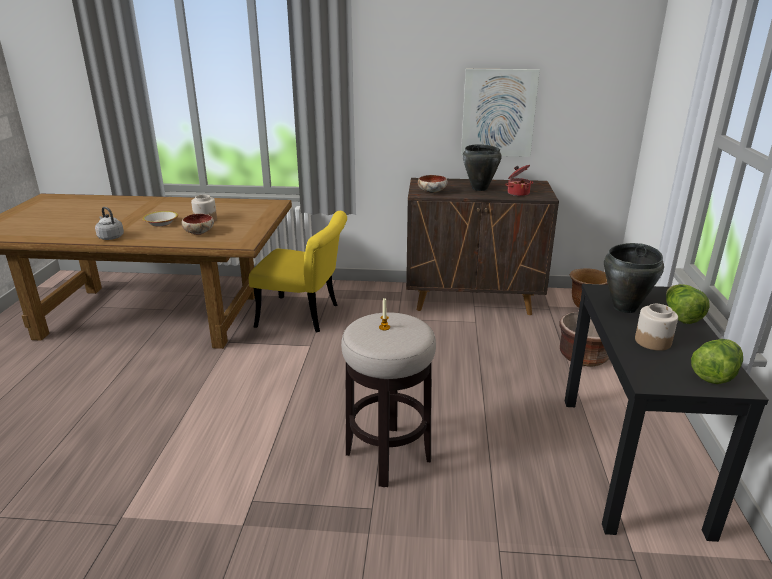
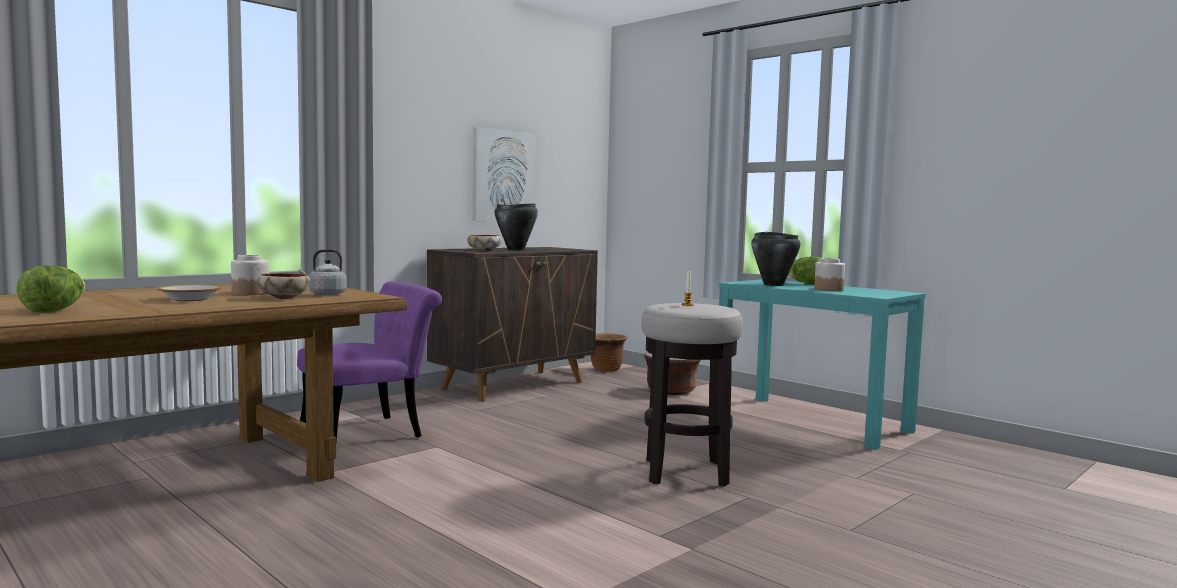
camera: 50 degrees left, 20 degrees down
(110, 237) = (154, 310): grey kettle -> grey kettle (325, 294)
(305, 316) = (371, 433): yellow chair -> purple chair
(518, 193) = (554, 249): cooking pot -> none
(630, 461) = (811, 421): black console table -> turquoise console table
(714, 375) = (887, 291): lettuce -> lettuce (55, 310)

